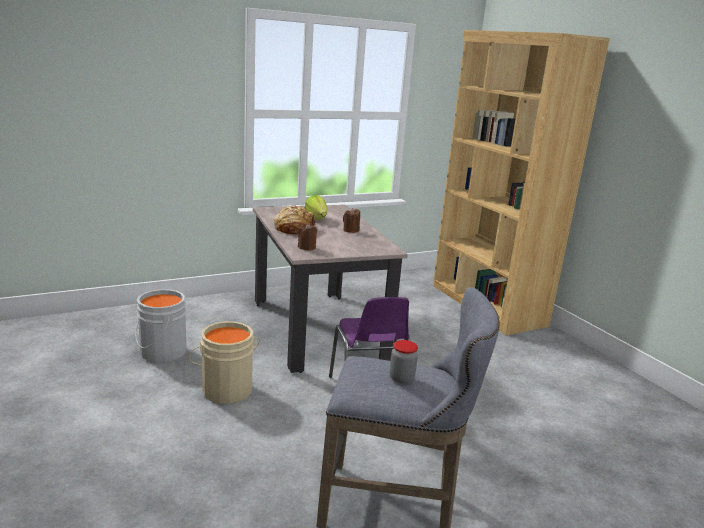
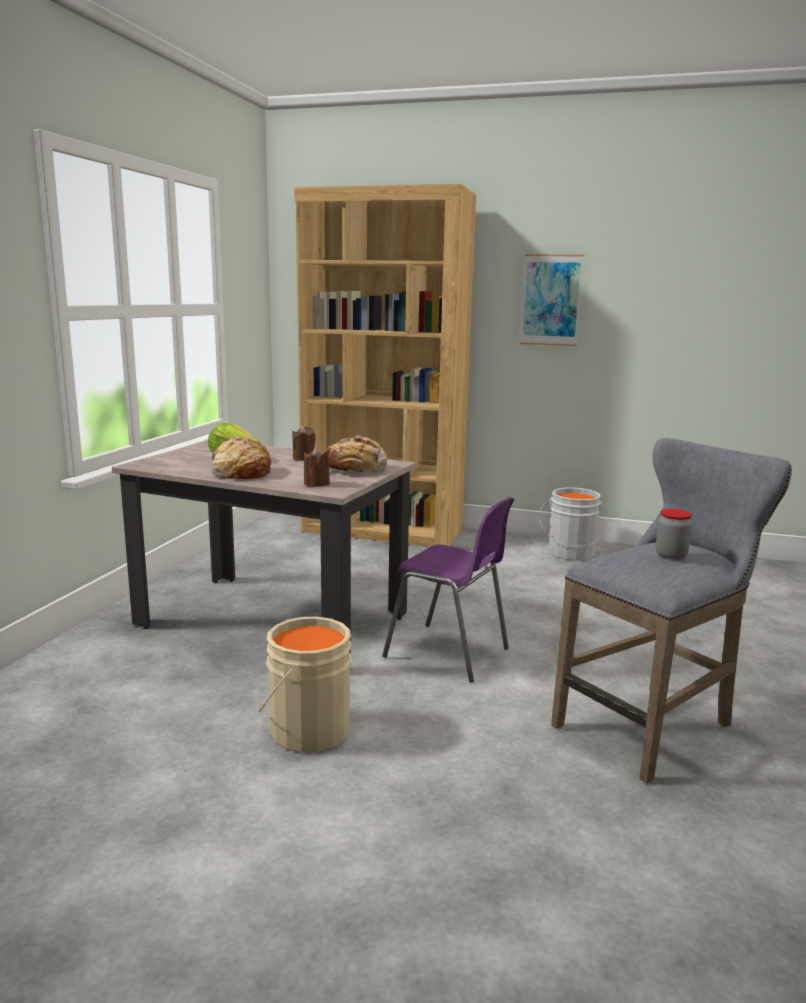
camera: 45 degrees left, 5 degrees down
(161, 352) = (125, 742): grey bucket -> grey bucket (571, 554)
(355, 246) = (356, 469): none -> bread
(656, 143) = (551, 300): none -> picture

